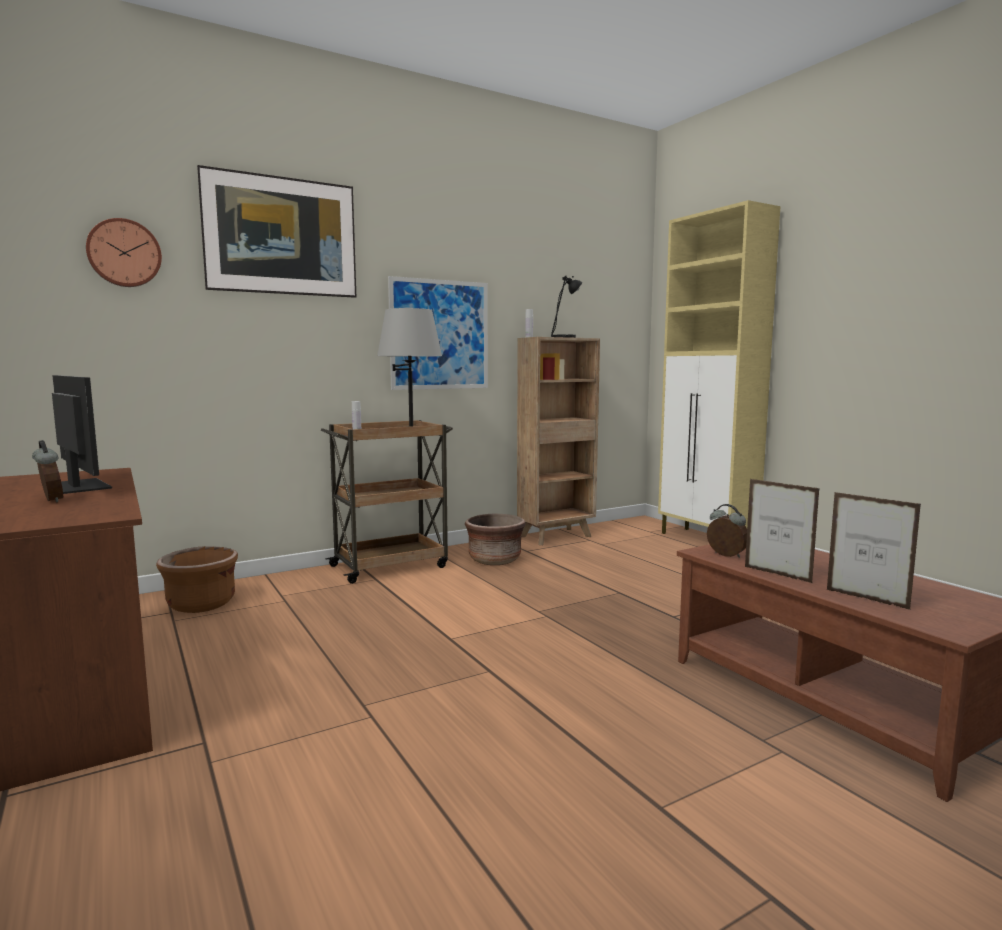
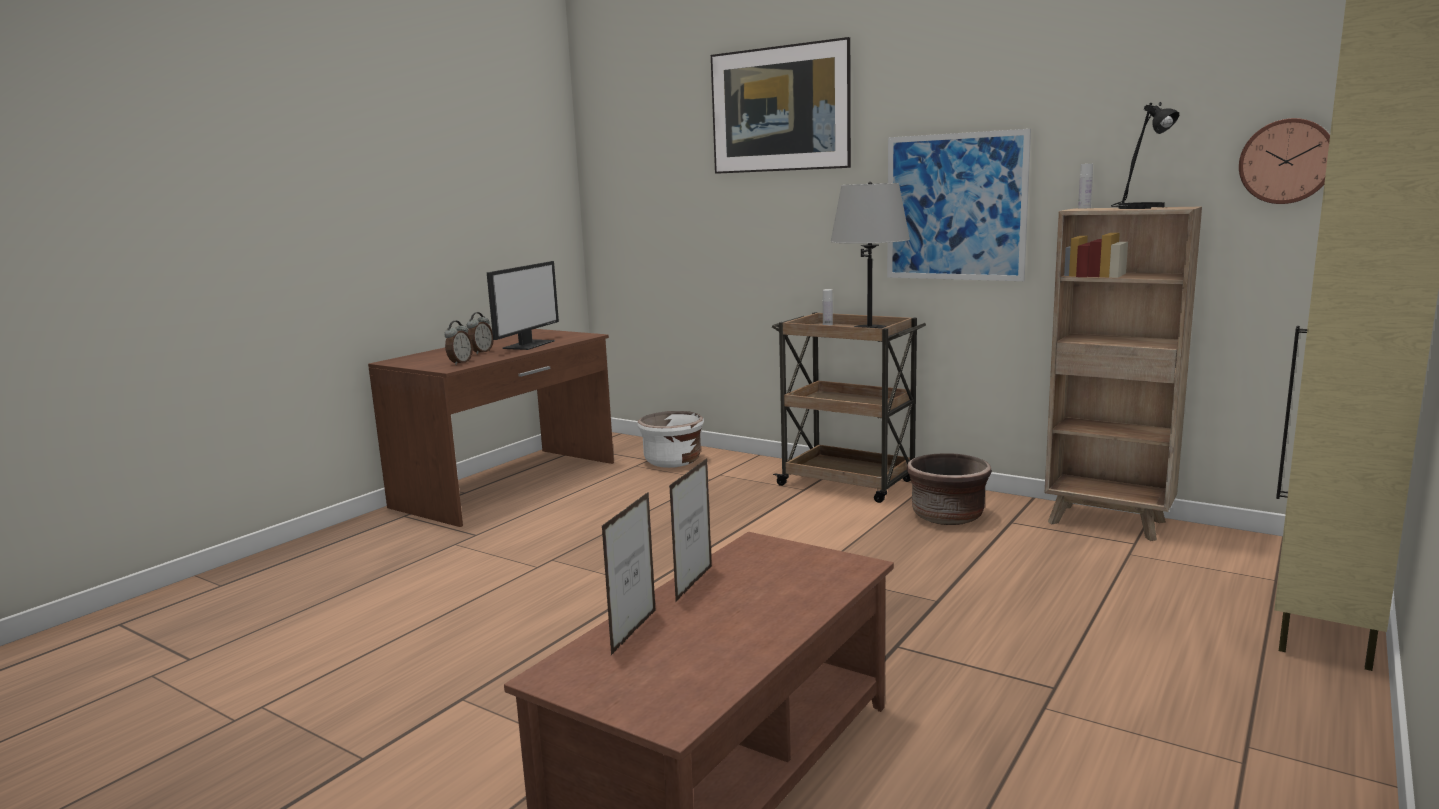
camera: 65 degrees right, 5 degrees up
(124, 253) = (664, 148): wall clock -> wall clock (1286, 161)
(201, 604) = (672, 461): brown planter -> white planter
(725, 555) = (750, 554): alarm clock -> alarm clock (460, 363)

